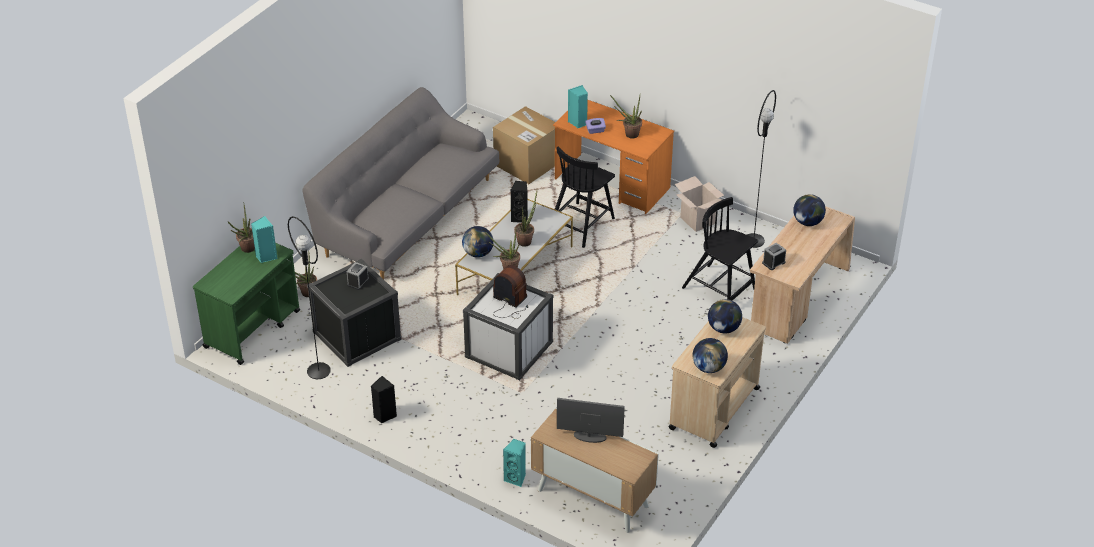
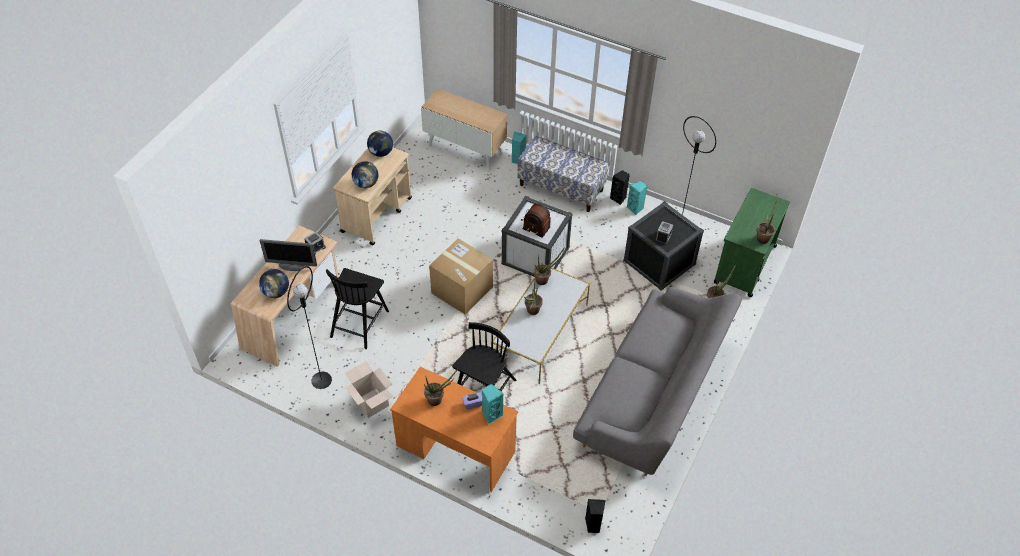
camera: 175 degrees right, 10 degrees up
(266, 256) = (744, 231): turquoise speaker -> turquoise speaker (635, 208)
(460, 434) = (561, 187): none -> bench
(478, 253) = (572, 295): globe -> none
(520, 218) = (540, 337): black speaker -> black speaker (593, 525)
(527, 164) = (546, 473): cardboard box -> cardboard box (462, 290)
(589, 436) = (467, 115): monitor -> monitor (292, 266)
(720, 289) = (360, 323): black chair -> black chair turned 75 degrees clockwise

